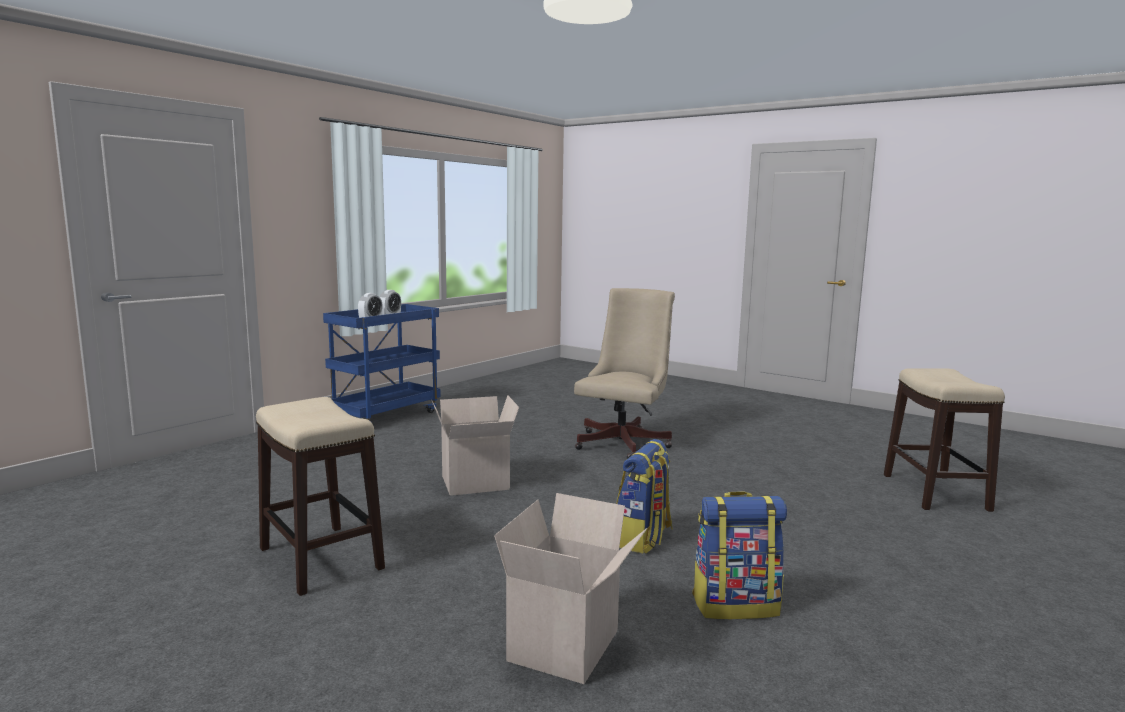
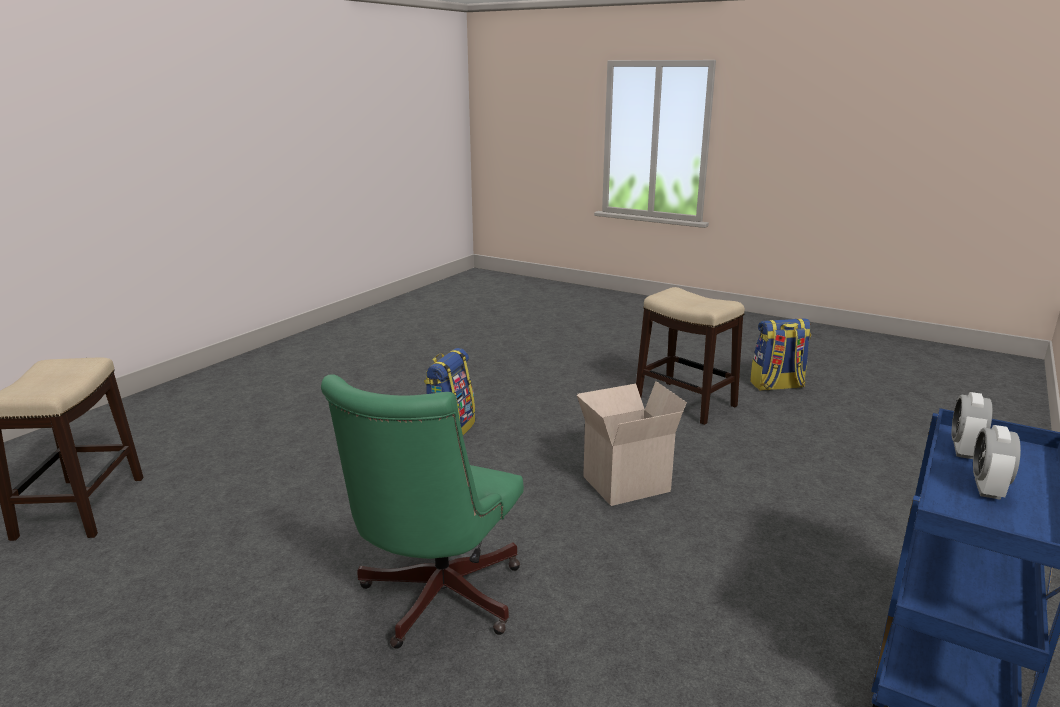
camera: 175 degrees right, 10 degrees up
(566, 647) = (505, 370): cardboard box -> none
(625, 442) = (435, 601): beige office chair -> green office chair
(735, 605) = (403, 391): backpack -> backpack (777, 386)

